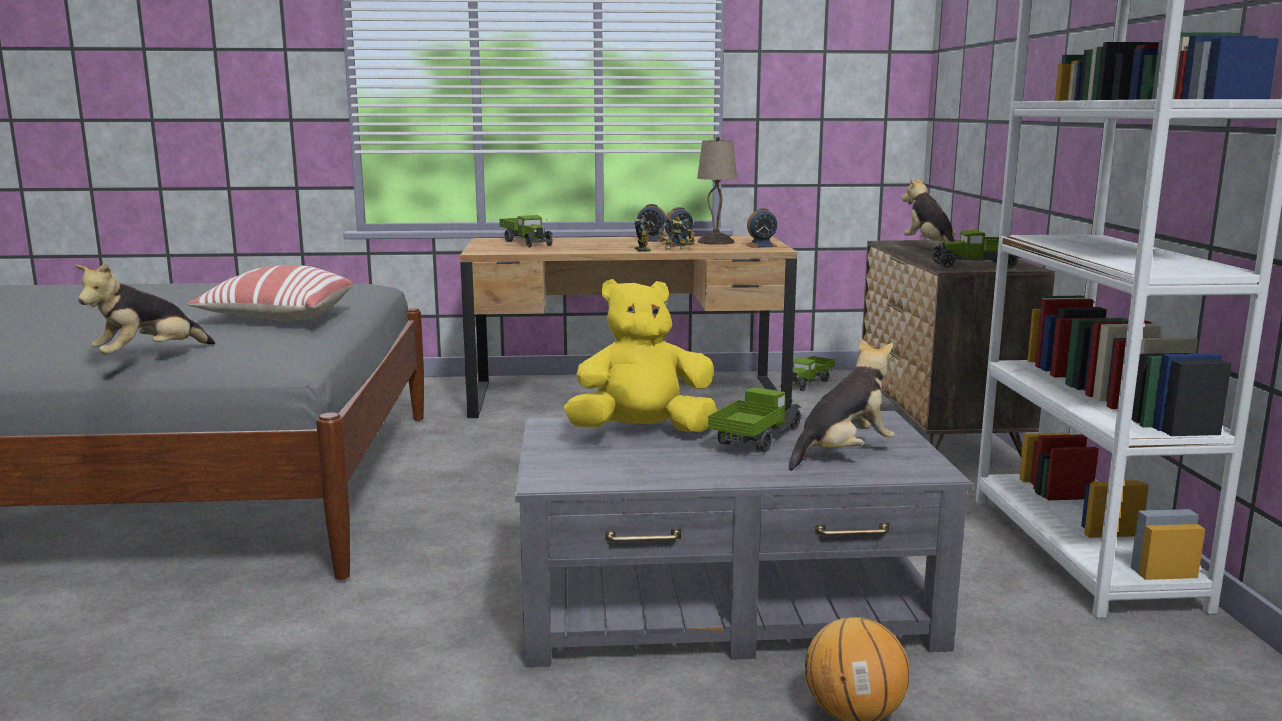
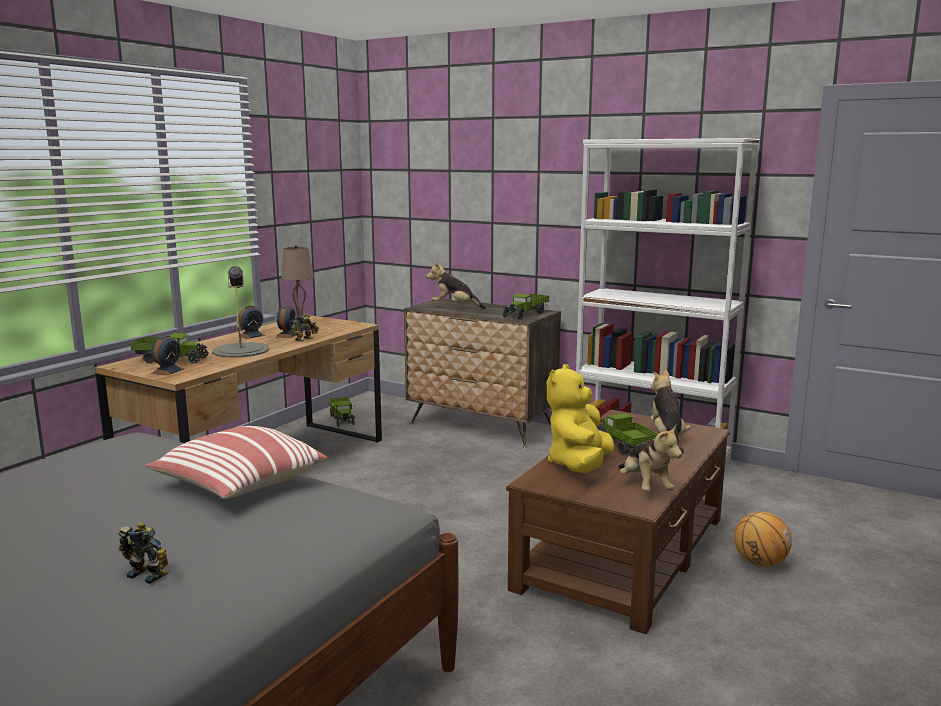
camera: 55 degrees left, 0 degrees up
(148, 357) = (319, 552): plush toy -> plush toy (645, 487)
(595, 246) = (240, 350): none -> grey table lamp
(644, 250) = (289, 345): toy robot -> toy robot (149, 573)
(727, 604) = (624, 552): grey coffee table -> brown coffee table
(761, 246) = (341, 324): alarm clock -> alarm clock (167, 371)

